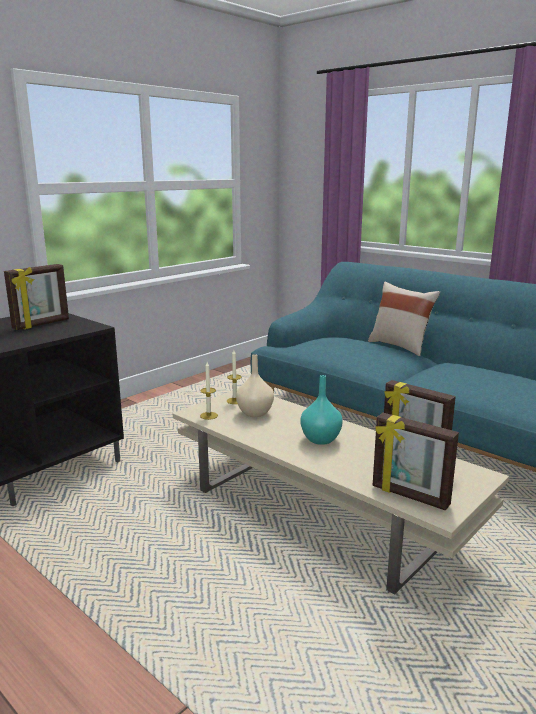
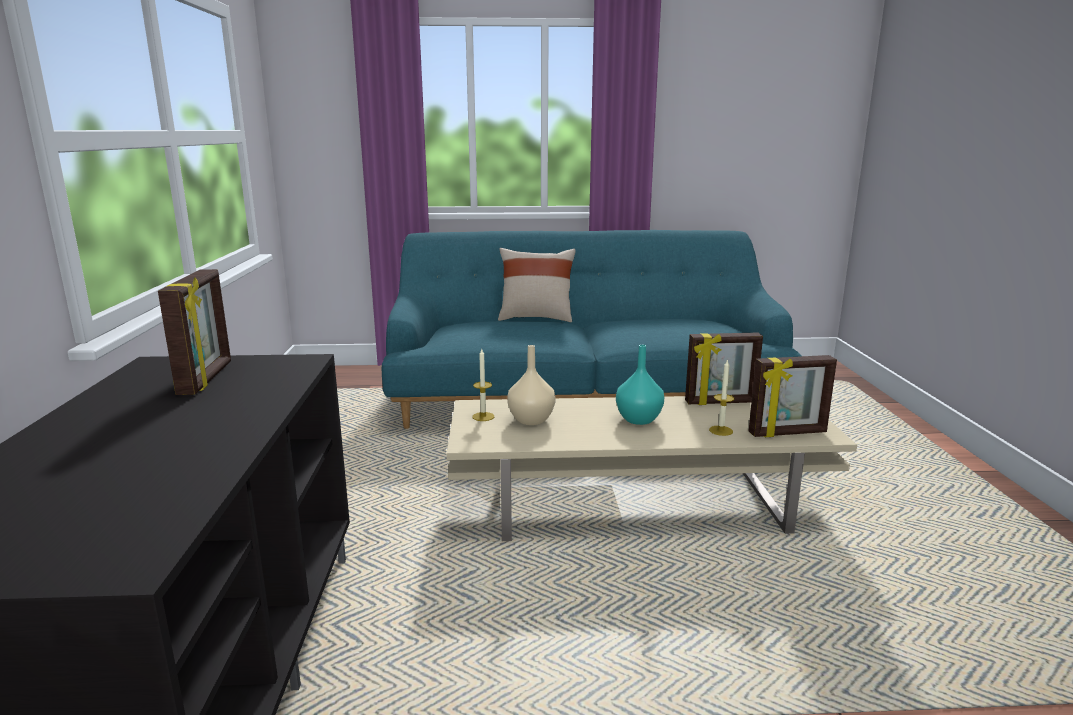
camera: 45 degrees left, 0 degrees up
(209, 415) = (493, 440): candle -> candle (721, 430)

